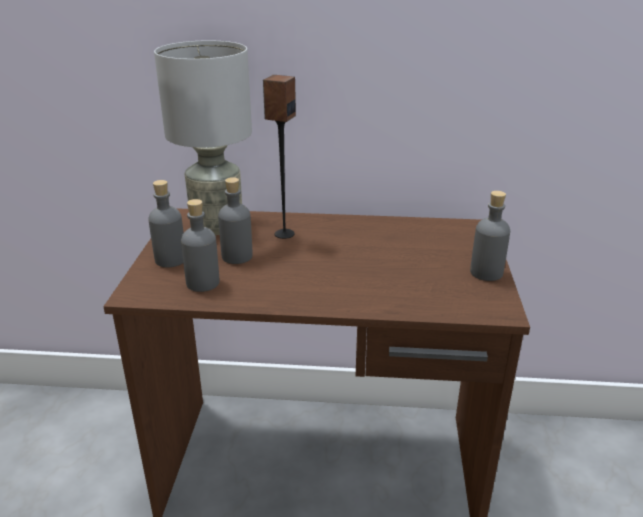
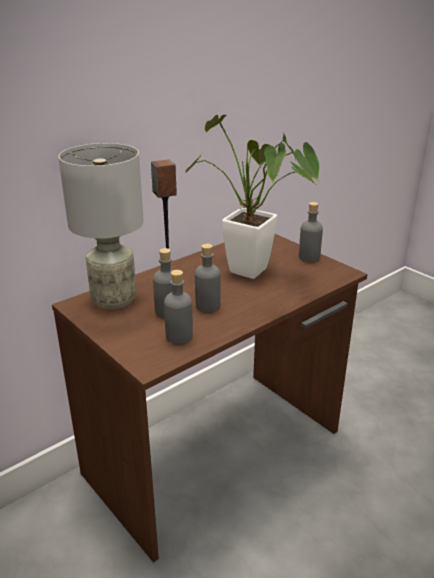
camera: 45 degrees left, 0 degrees up
(170, 259) = (128, 335): grey bottle -> grey bottle (207, 306)
(388, 261) = (256, 273): none -> potted plant

